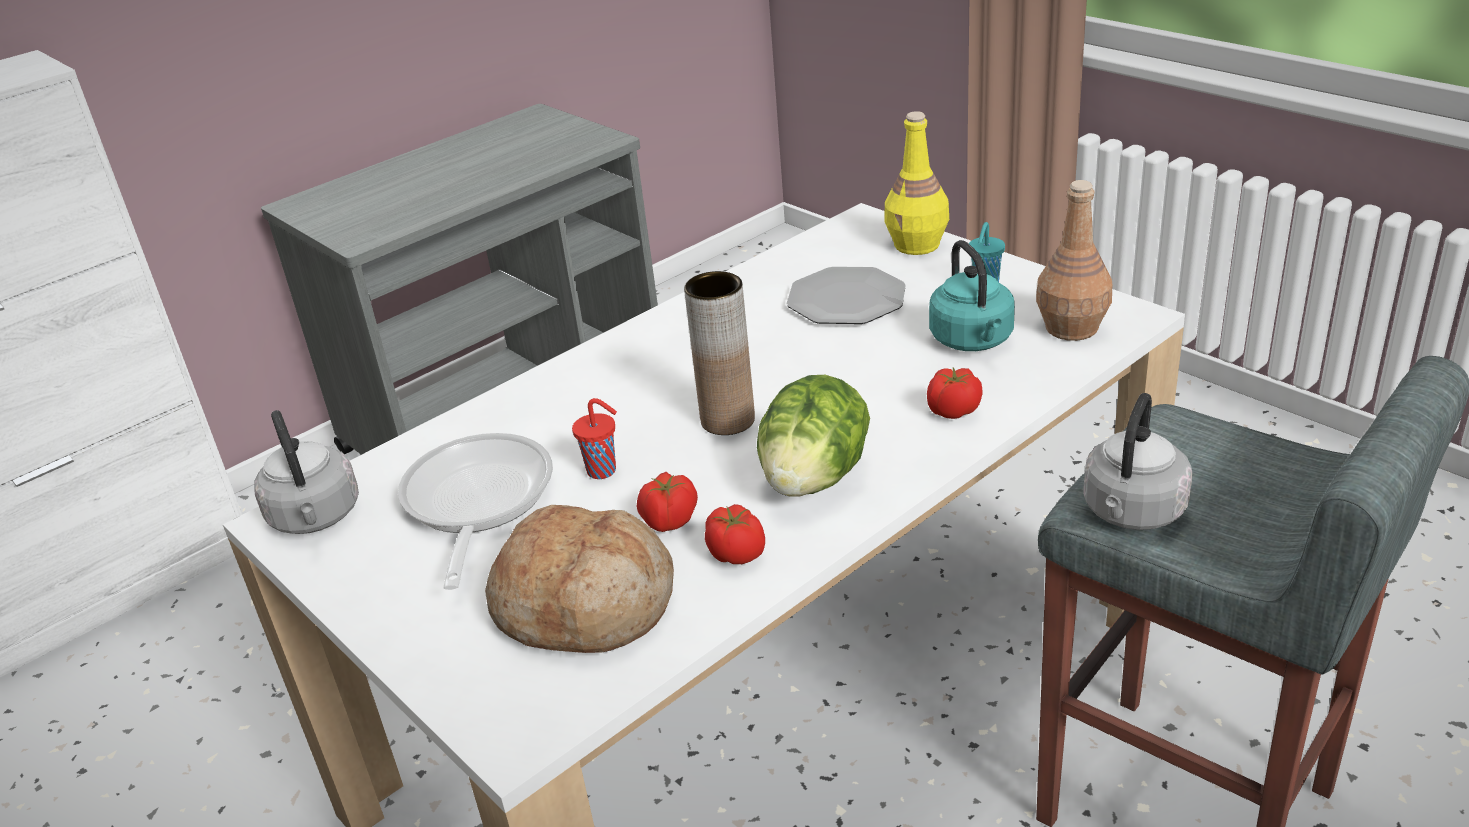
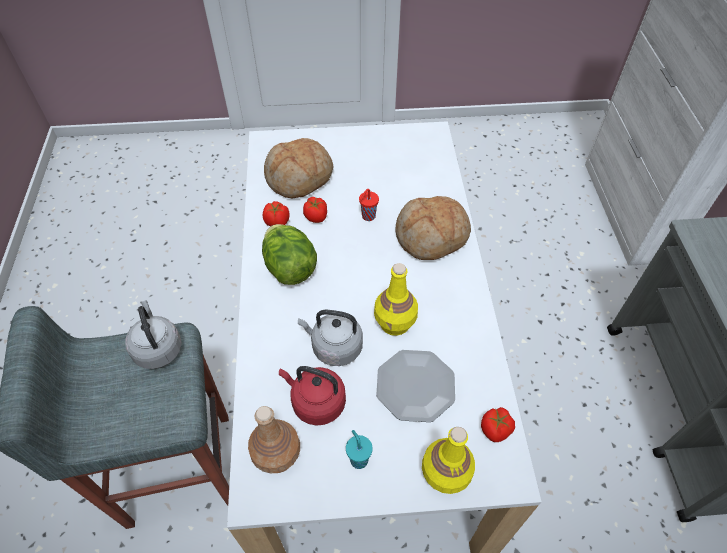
camera: 125 degrees right, 20 degrees up
(316, 518) = (425, 140): grey kettle -> grey kettle (334, 347)
(476, 503) = (387, 177): frying pan -> none
(578, 397) = (432, 236): none -> bread
(727, 420) = (359, 269): brown vase -> none
(778, 350) = (395, 323): none -> yellow bottle
(953, 411) = (275, 344): tomato -> tomato (495, 429)
(973, 341) = (316, 402): turquoise kettle -> red kettle

